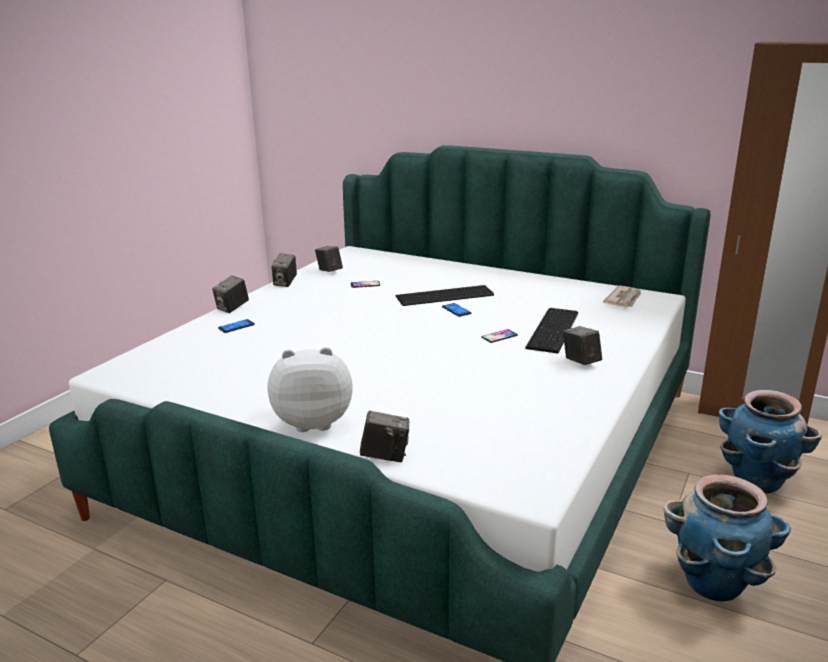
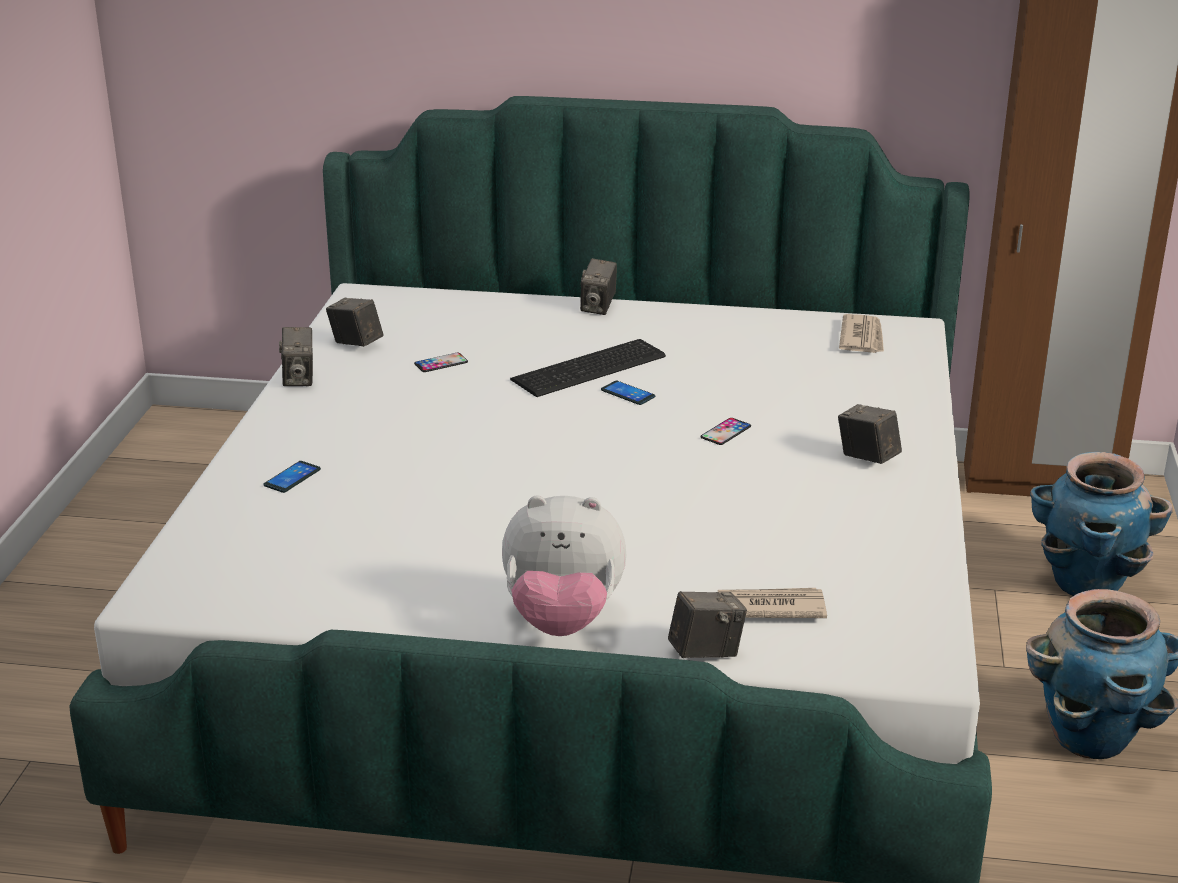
camera: 20 degrees left, 5 degrees up
(232, 308) = (251, 443): camera -> camera (598, 307)
(313, 421) = (563, 620): plush toy -> plush toy turned 150 degrees counterclockwise
(448, 437) = (768, 607): none -> newspaper
(555, 330) = (798, 408): keyboard -> none

